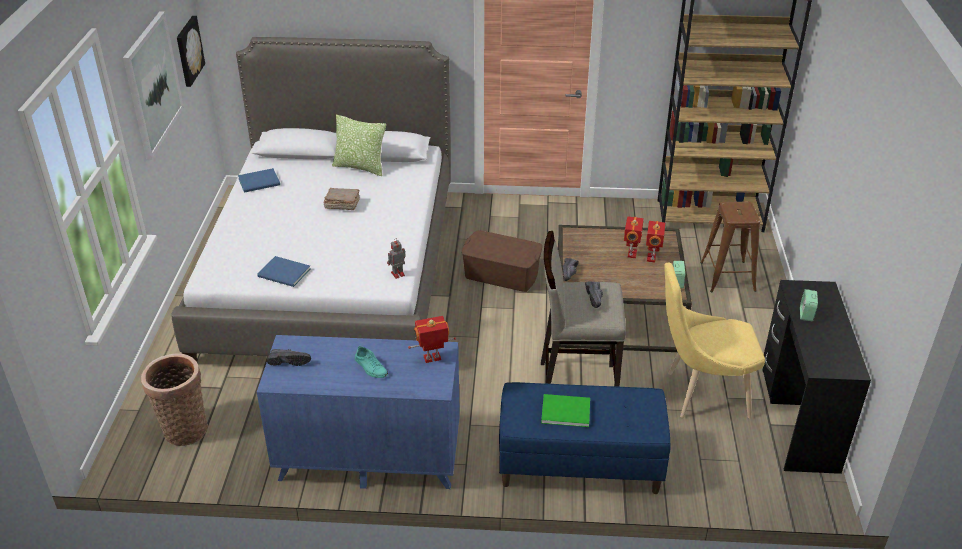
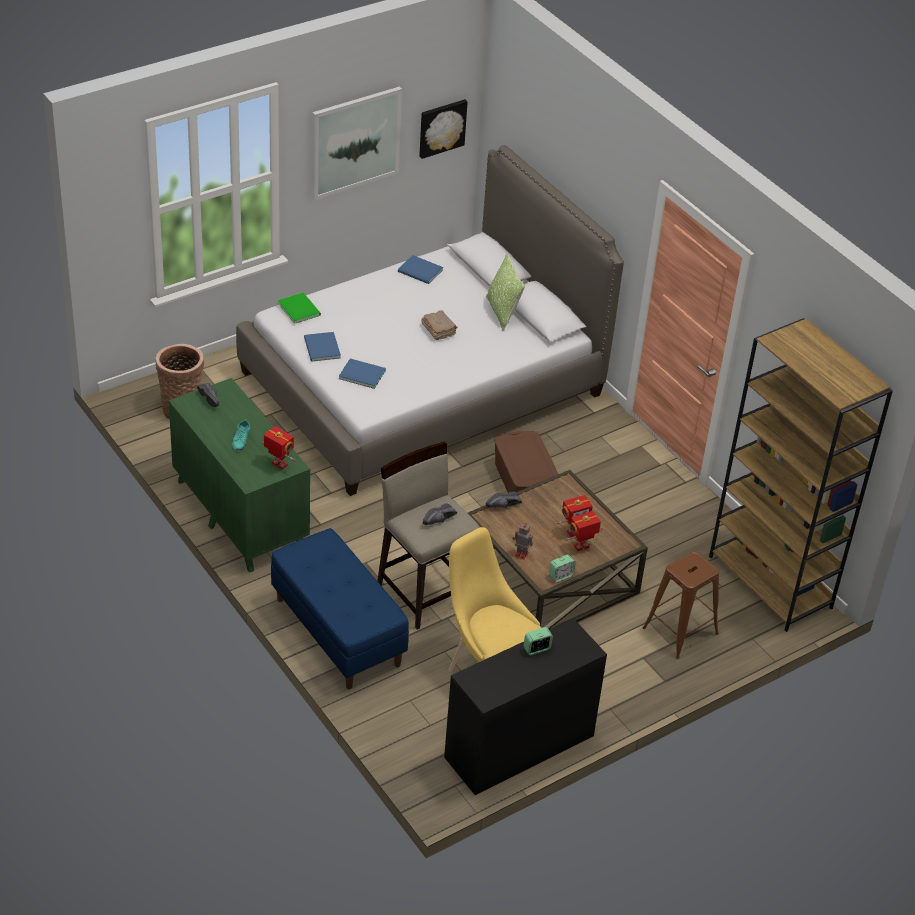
camera: 50 degrees right, 5 degrees up
(344, 266) = (361, 373): none -> blue book
(368, 458) = (240, 514): blue dresser -> green dresser
(397, 274) = (381, 405): toy robot -> toy robot (520, 553)
(564, 410) = (329, 572): green book -> green book (299, 308)

